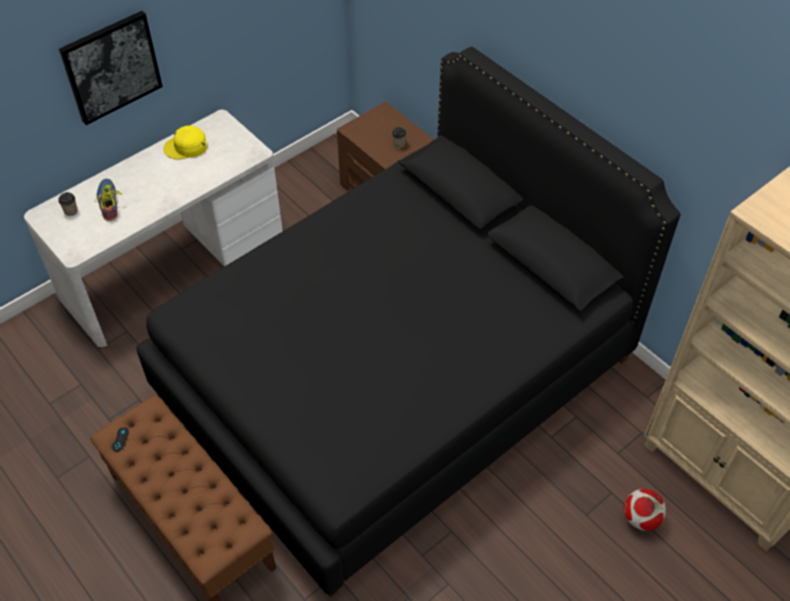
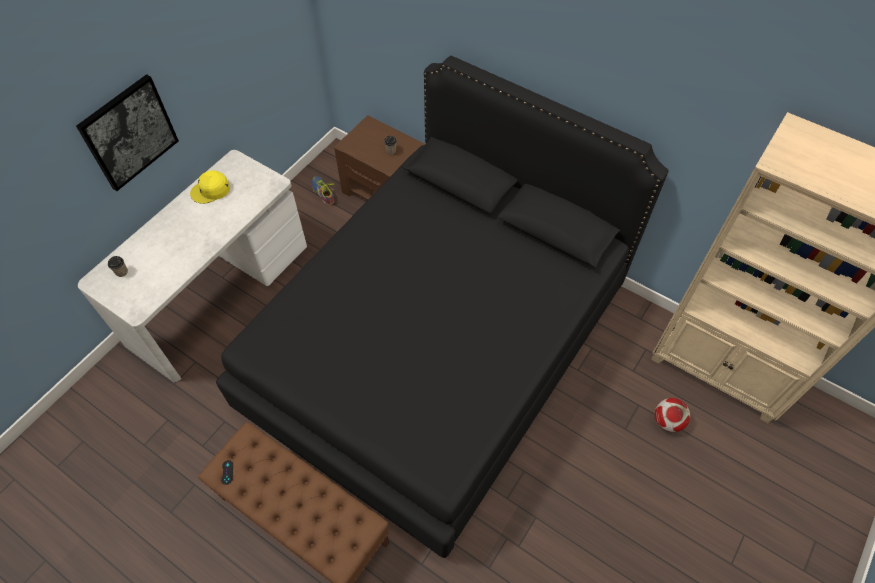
camera: 15 degrees left, 5 degrees up
(108, 202) = (155, 256): shoe -> shoe (323, 192)

